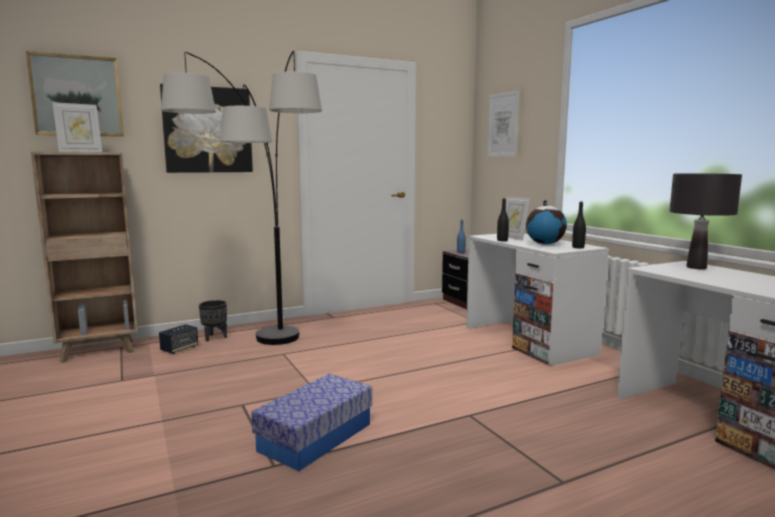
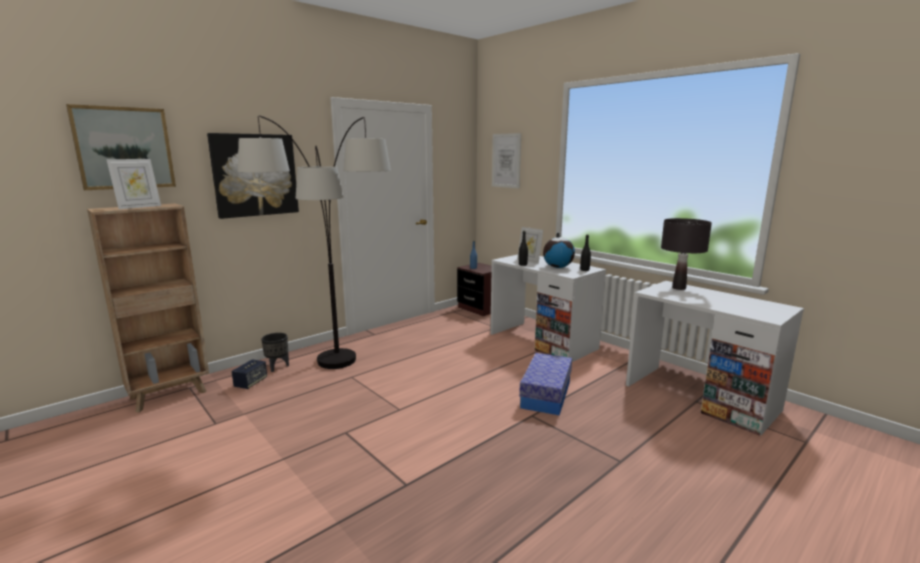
camera: 15 degrees left, 5 degrees up
(315, 437) = (425, 453): storage box -> storage box (546, 394)

